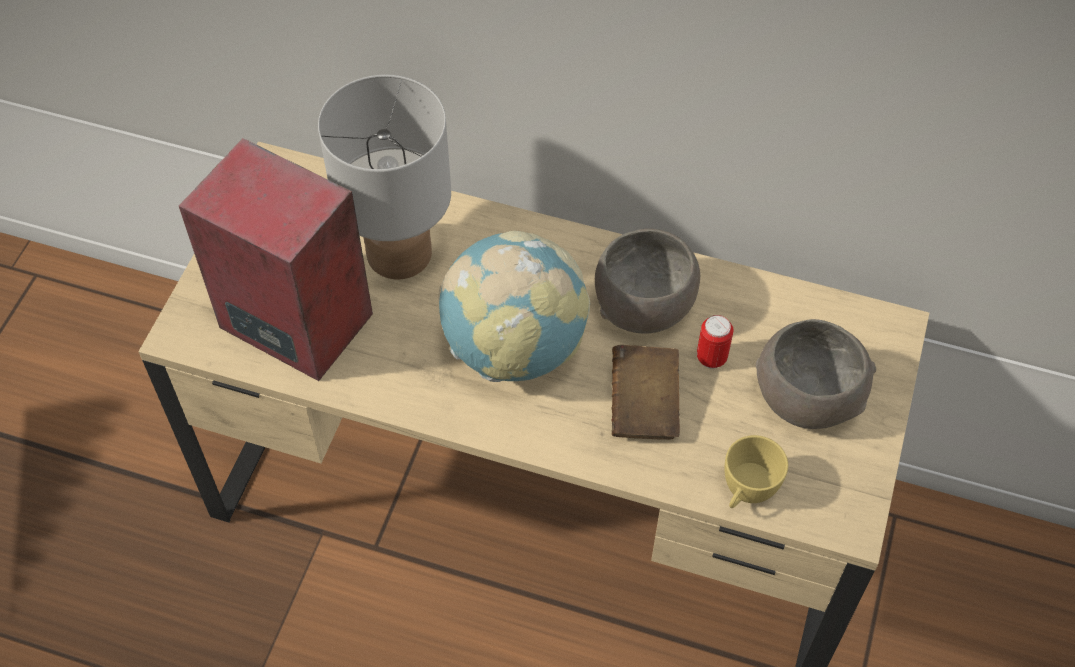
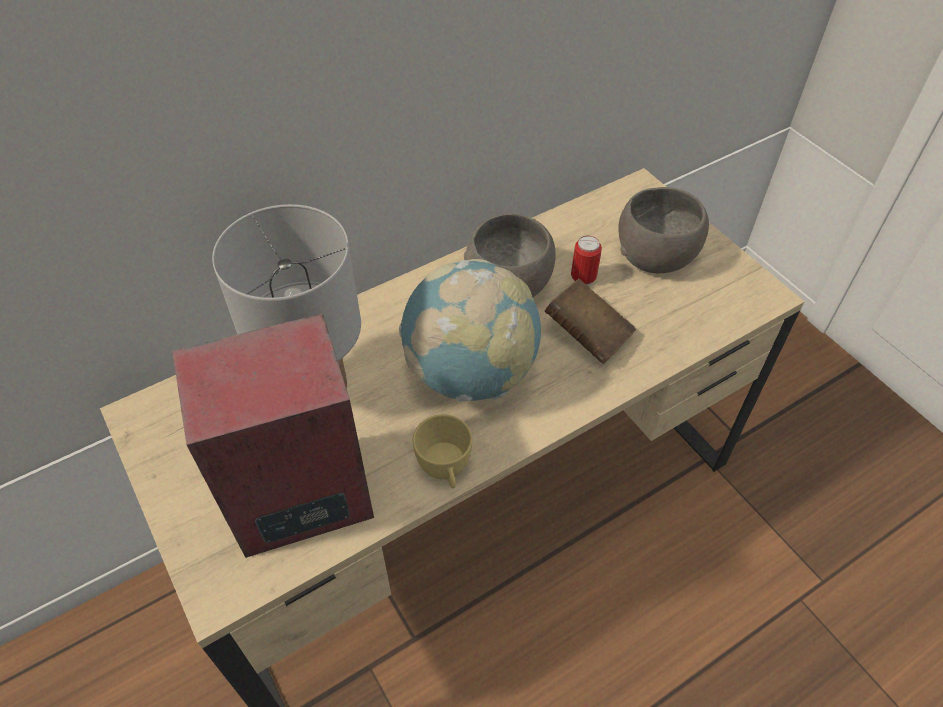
camera: 50 degrees left, 5 degrees down
(746, 492) = (702, 328): yellow cup -> yellow cup (445, 471)

